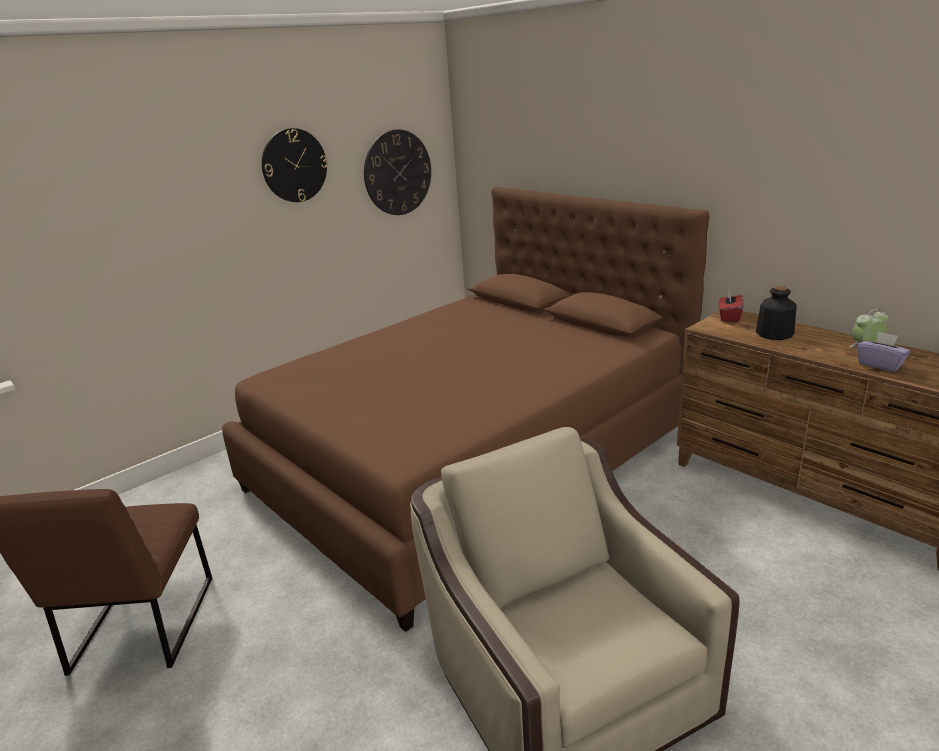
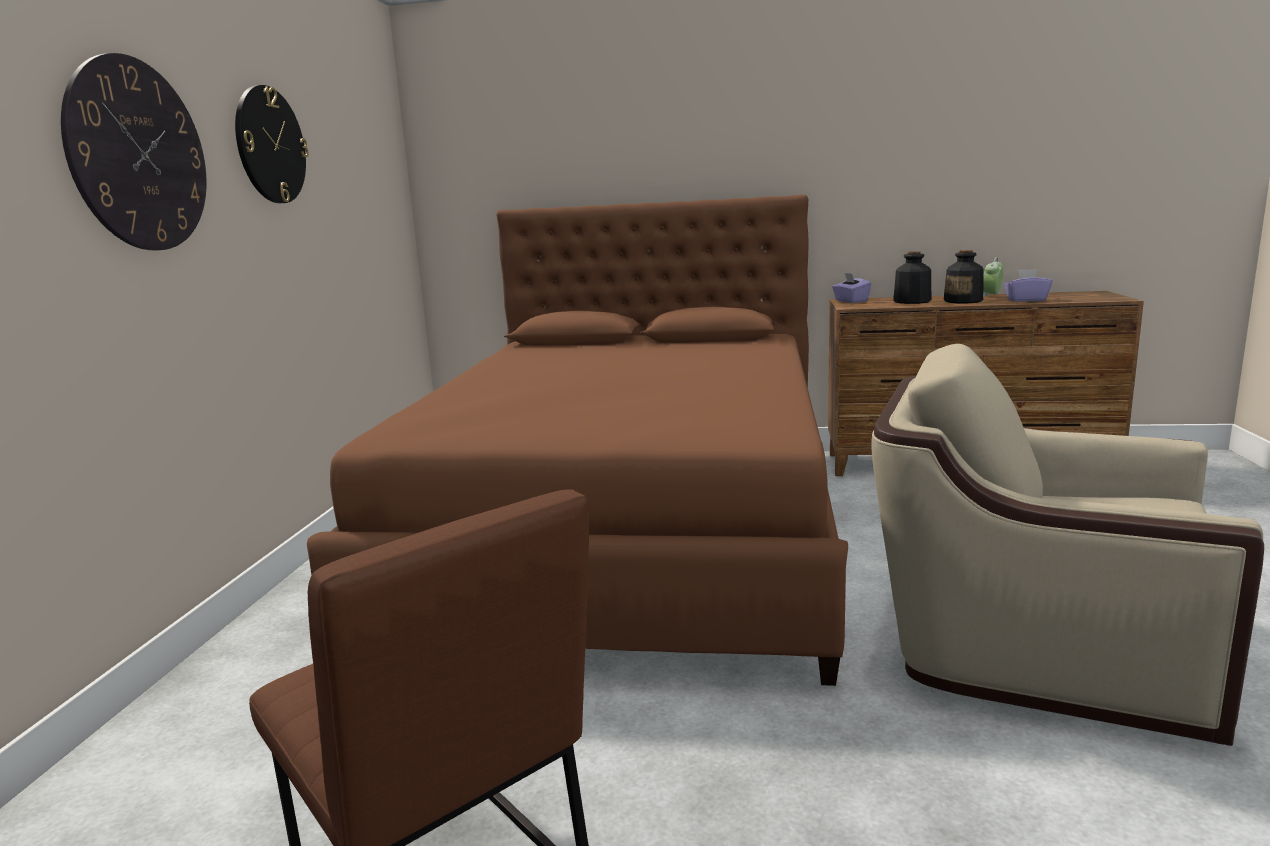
camera: 40 degrees left, 10 degrees down
(398, 173) = (367, 189): wall clock -> wall clock (138, 155)
(729, 317) = (850, 301): red tissue box -> purple tissue box
(819, 347) = (963, 301): none -> bottle

